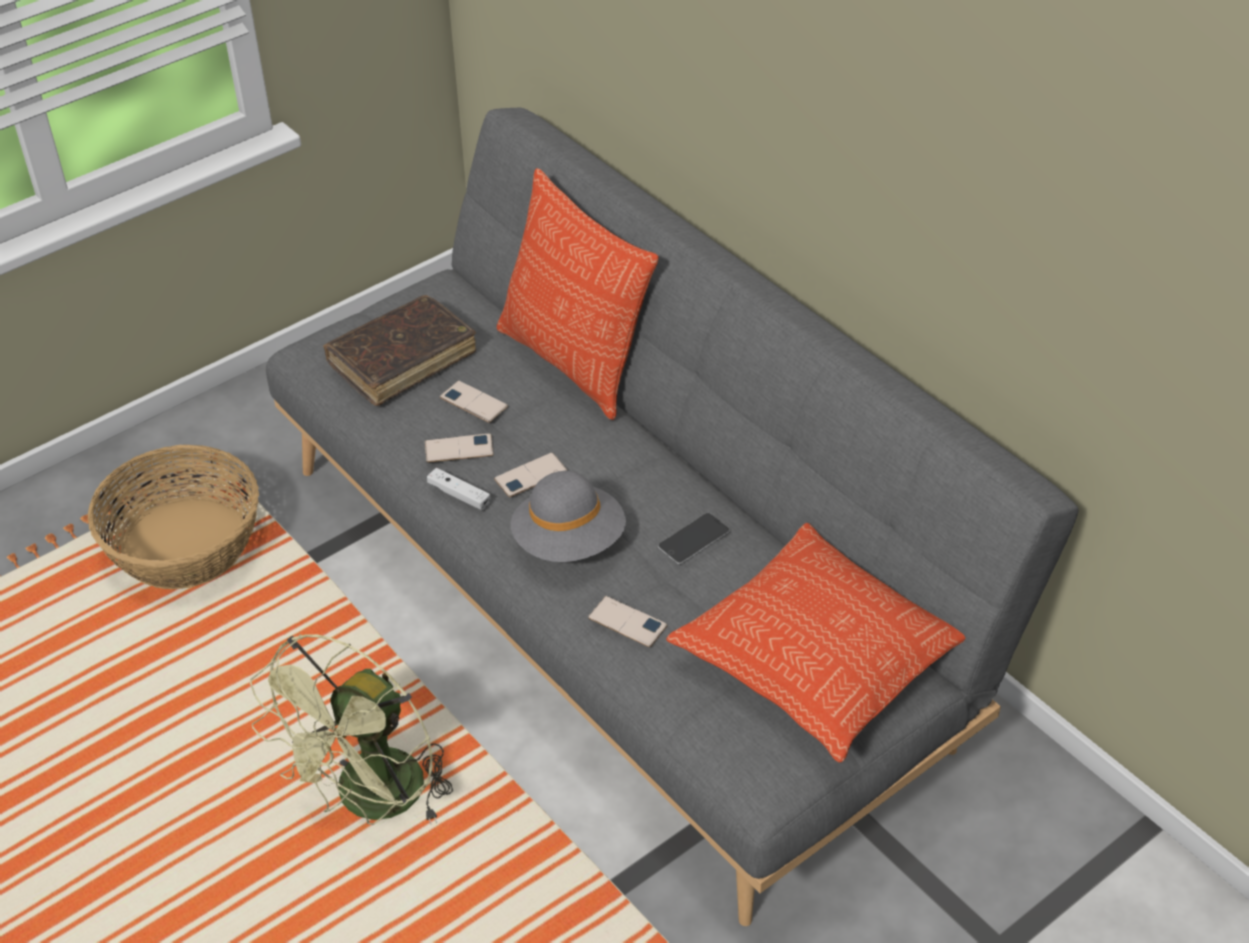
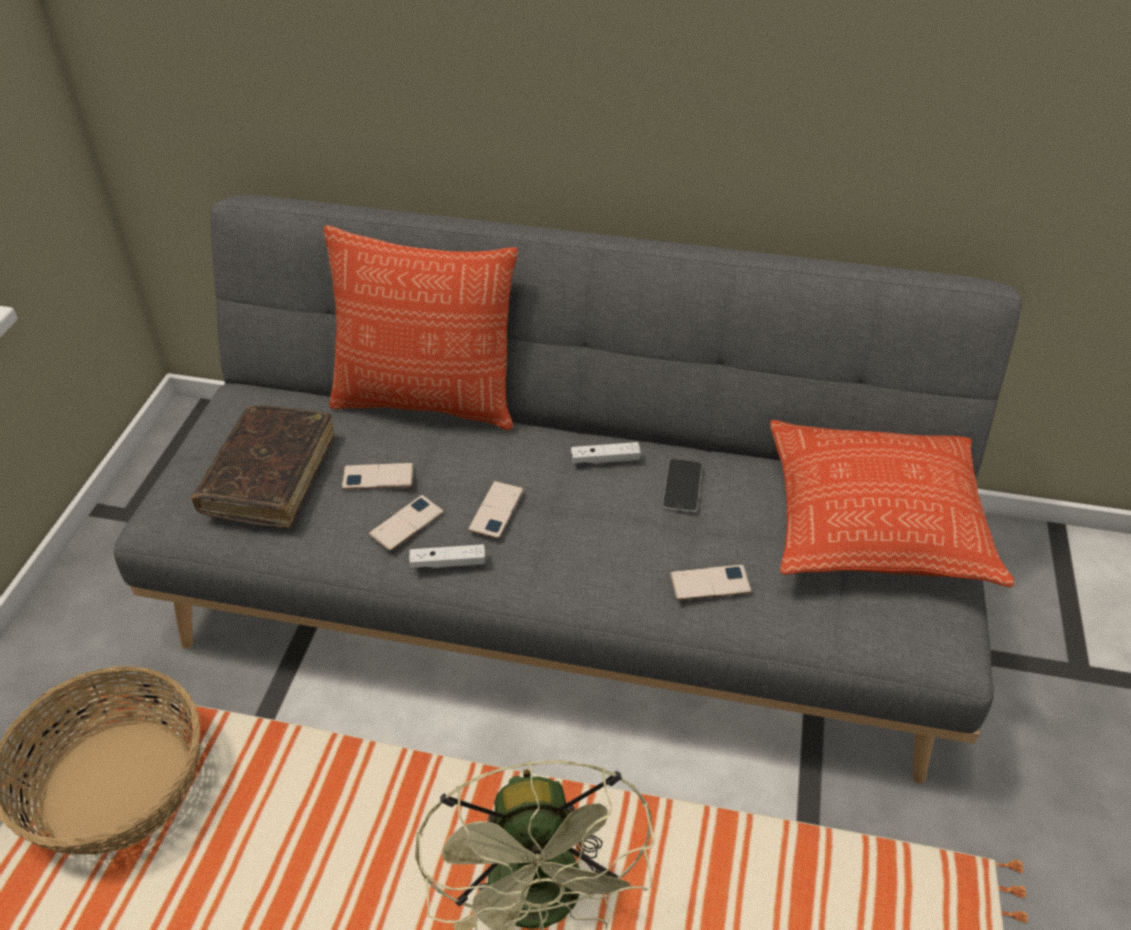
camera: 40 degrees left, 0 degrees up
(569, 542) = (587, 546): grey hat -> none
(657, 484) = (605, 459): none -> white game controller

